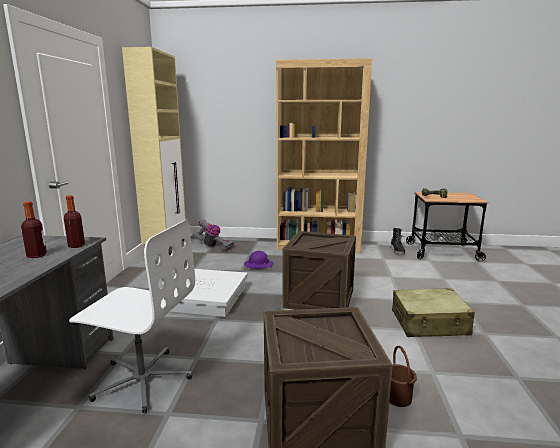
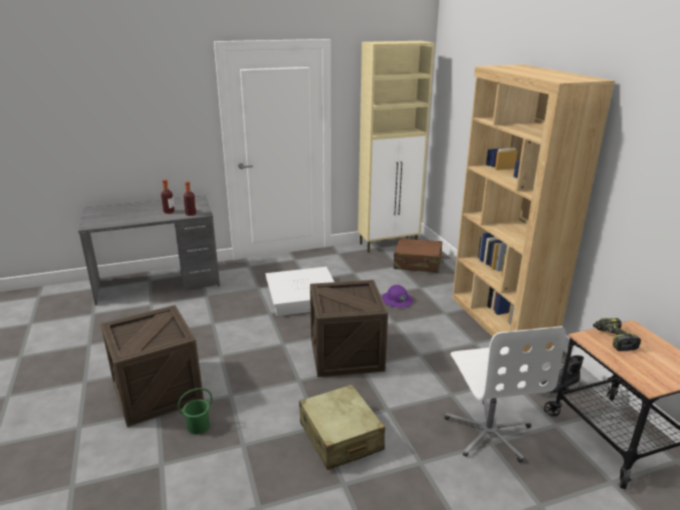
camera: 65 degrees right, 10 degrees up
(142, 379) = (181, 313): white office chair -> white office chair (489, 432)
(213, 246) = (417, 263): vacuum cleaner -> brown suitcase
(397, 398) = (198, 426): brown bucket -> green bucket

